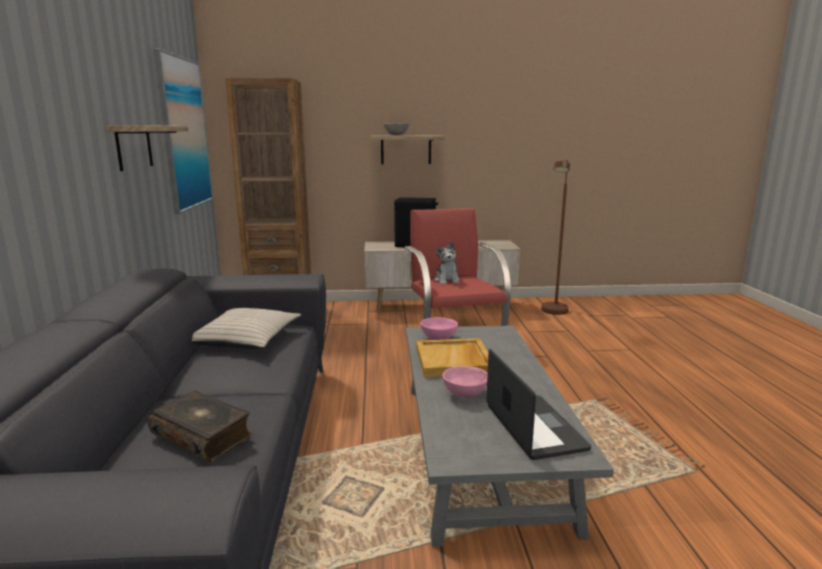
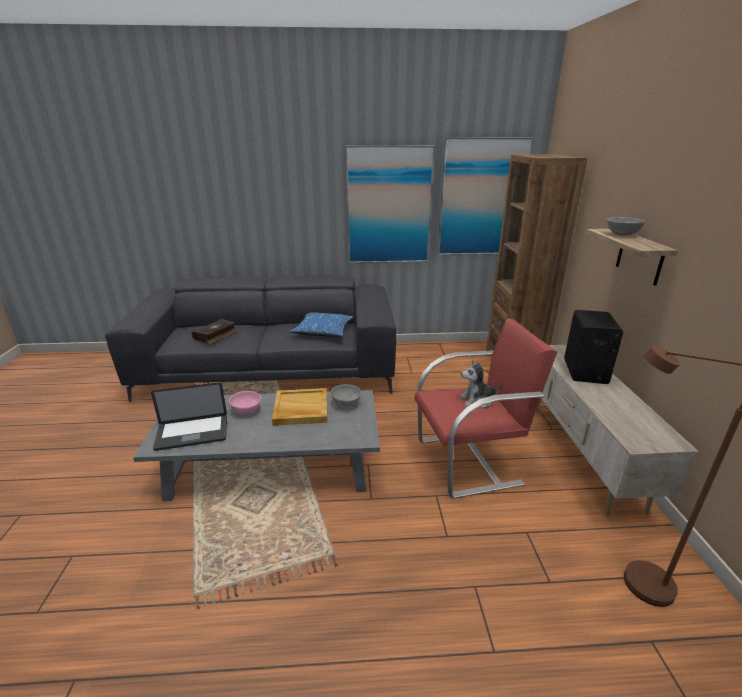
camera: 90 degrees right, 10 degrees up
(134, 147) = (389, 206): shelf -> picture
(246, 339) = (323, 331): beige pillow -> blue pillow
(438, 338) = (346, 403): pink bowl -> grey bowl

